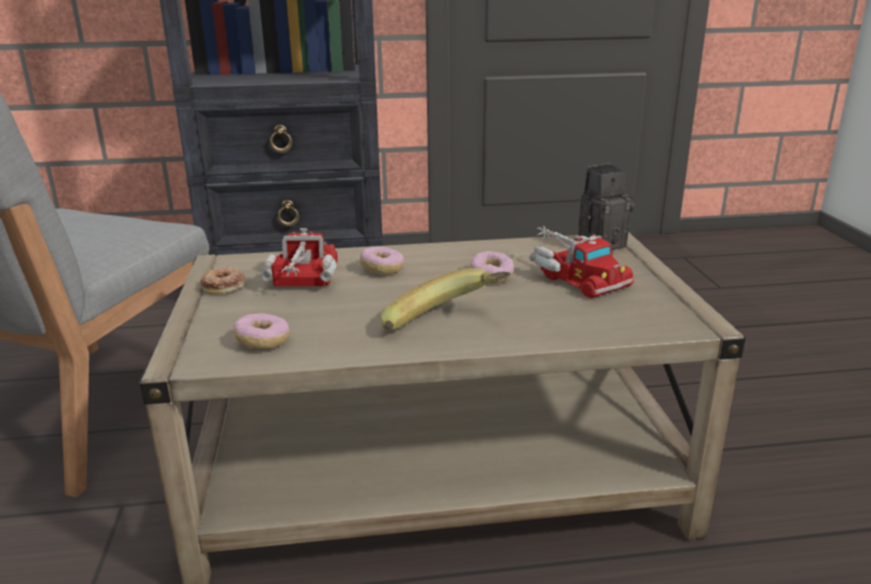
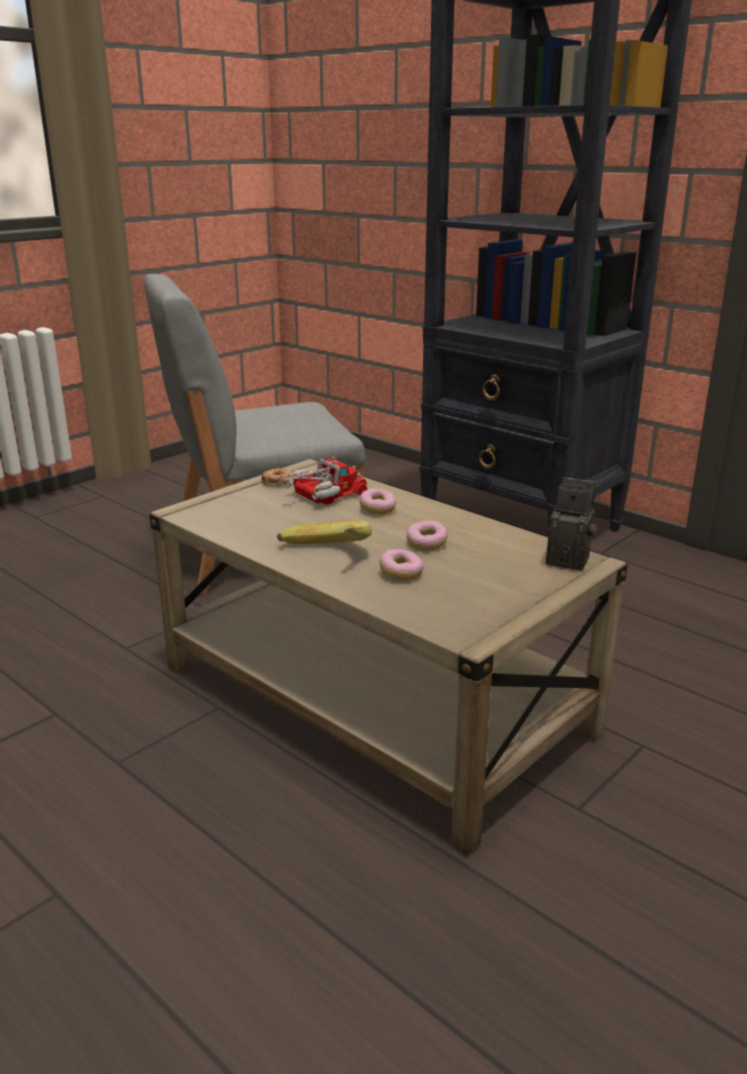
camera: 50 degrees right, 0 degrees up
(263, 342) = (228, 519): donut -> donut (401, 574)
(574, 276) = (481, 570): toy truck -> none

